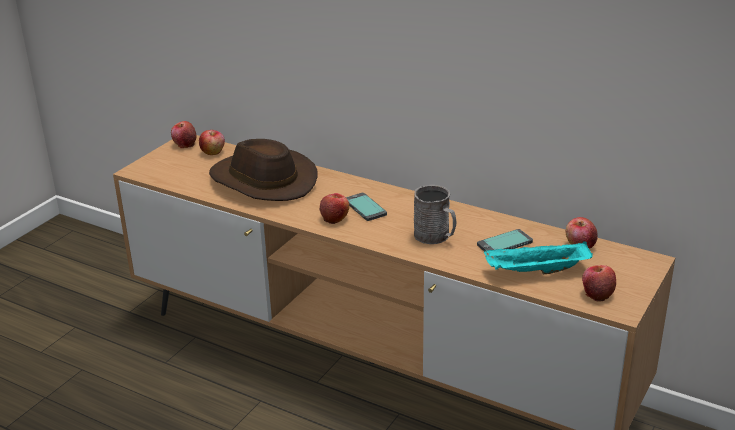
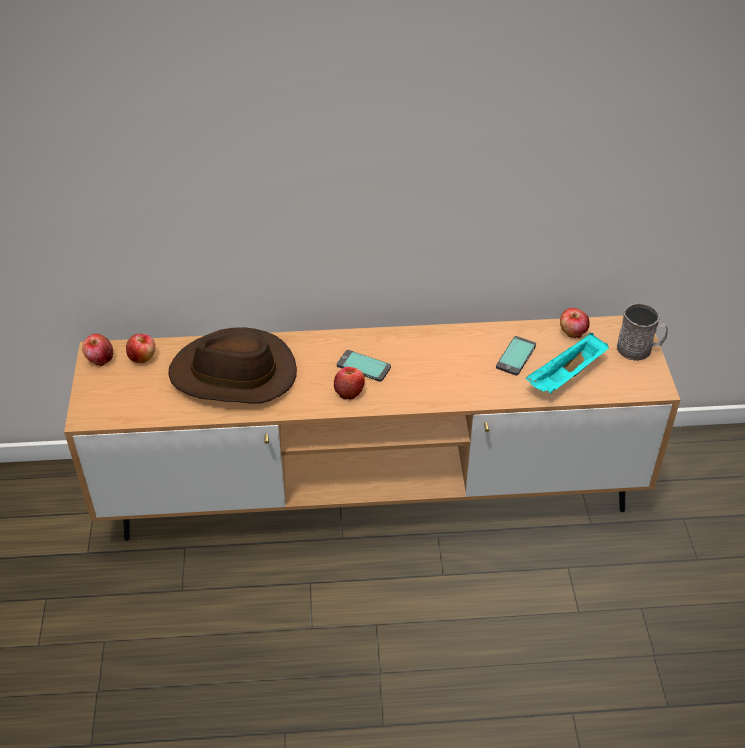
camera: 35 degrees left, 15 degrees up
(435, 237) = (455, 374): grey mug -> grey mug (639, 349)
(597, 293) = (627, 378): apple -> none

